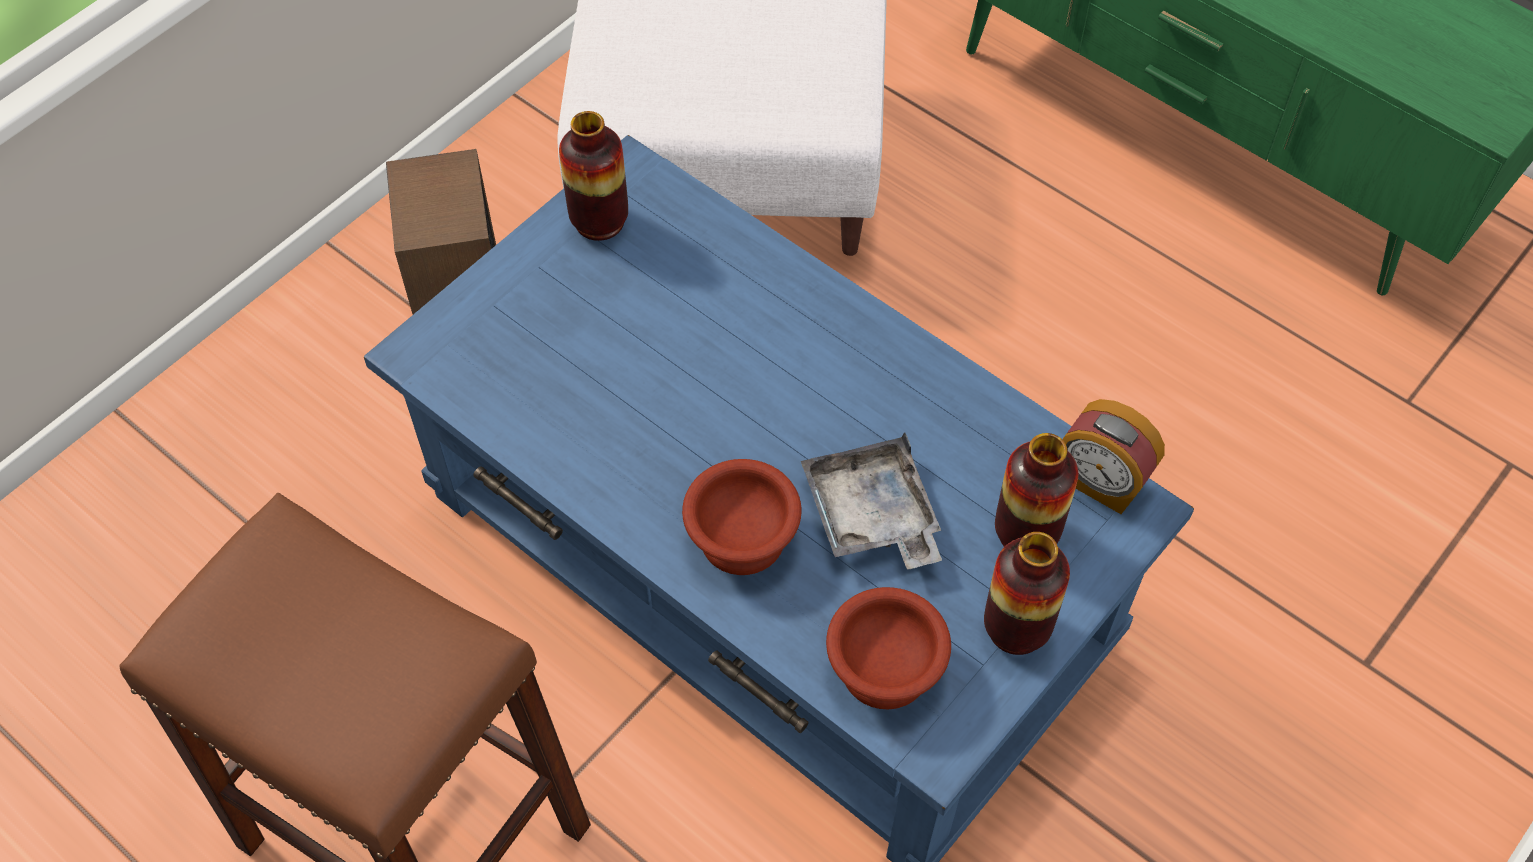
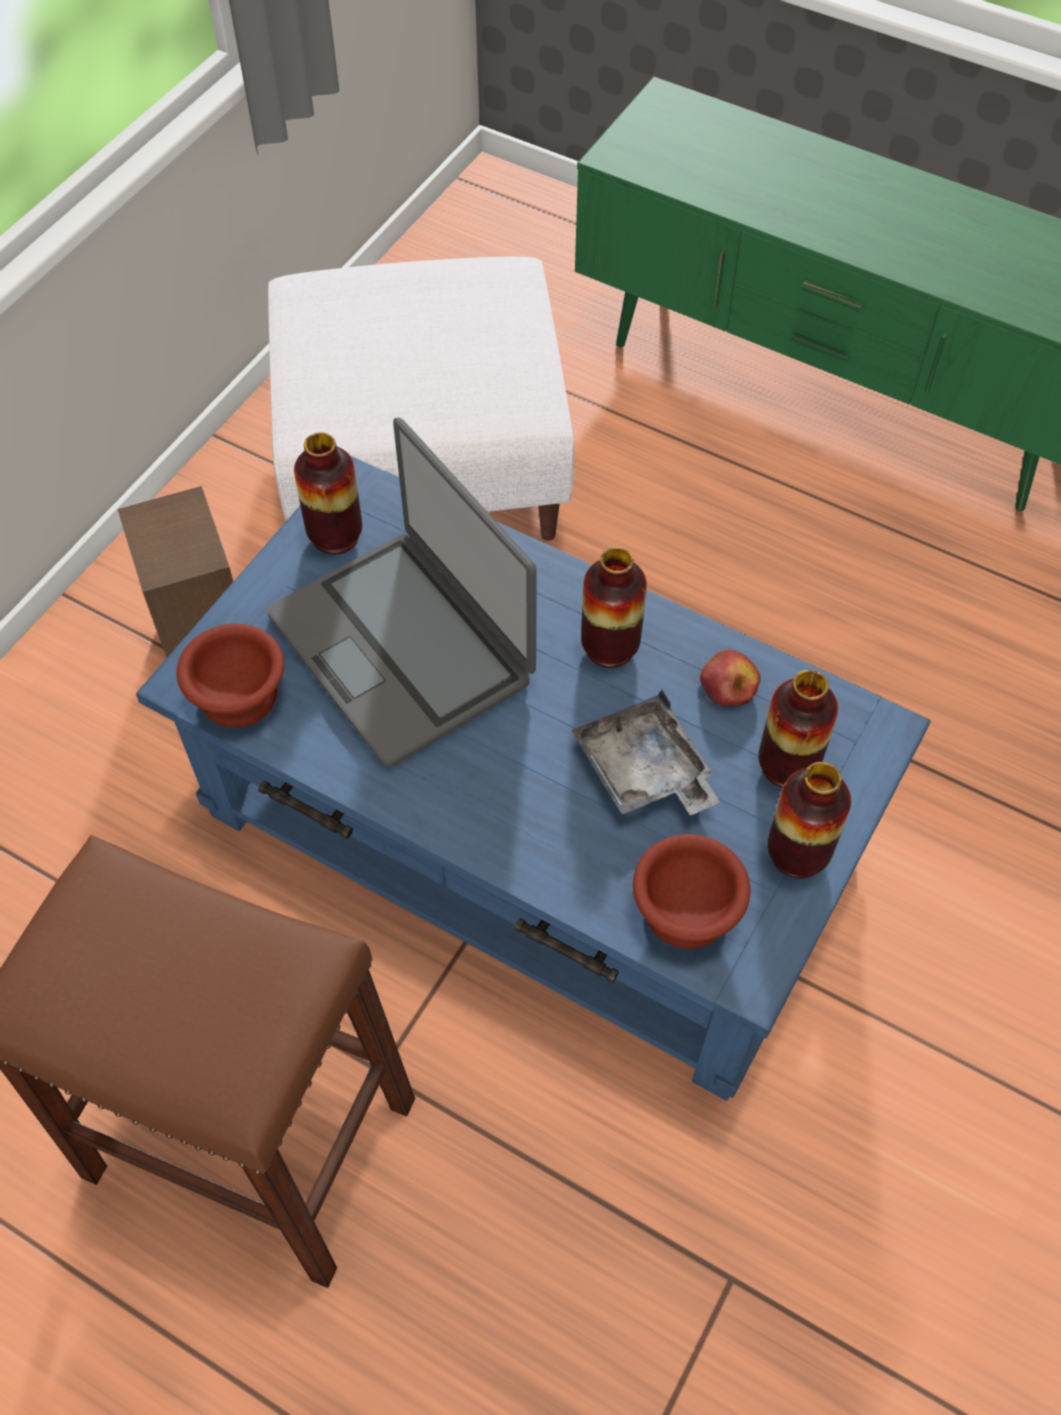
camera: 10 degrees left, 0 degrees up
(646, 348) = (403, 647): none -> laptop
(746, 537) = (532, 808): brown bowl -> brown bowl (242, 694)
(863, 380) = (610, 648): none -> vase
(981, 439) = (728, 686): none -> apple
(1100, 482) = (843, 709): alarm clock -> none

